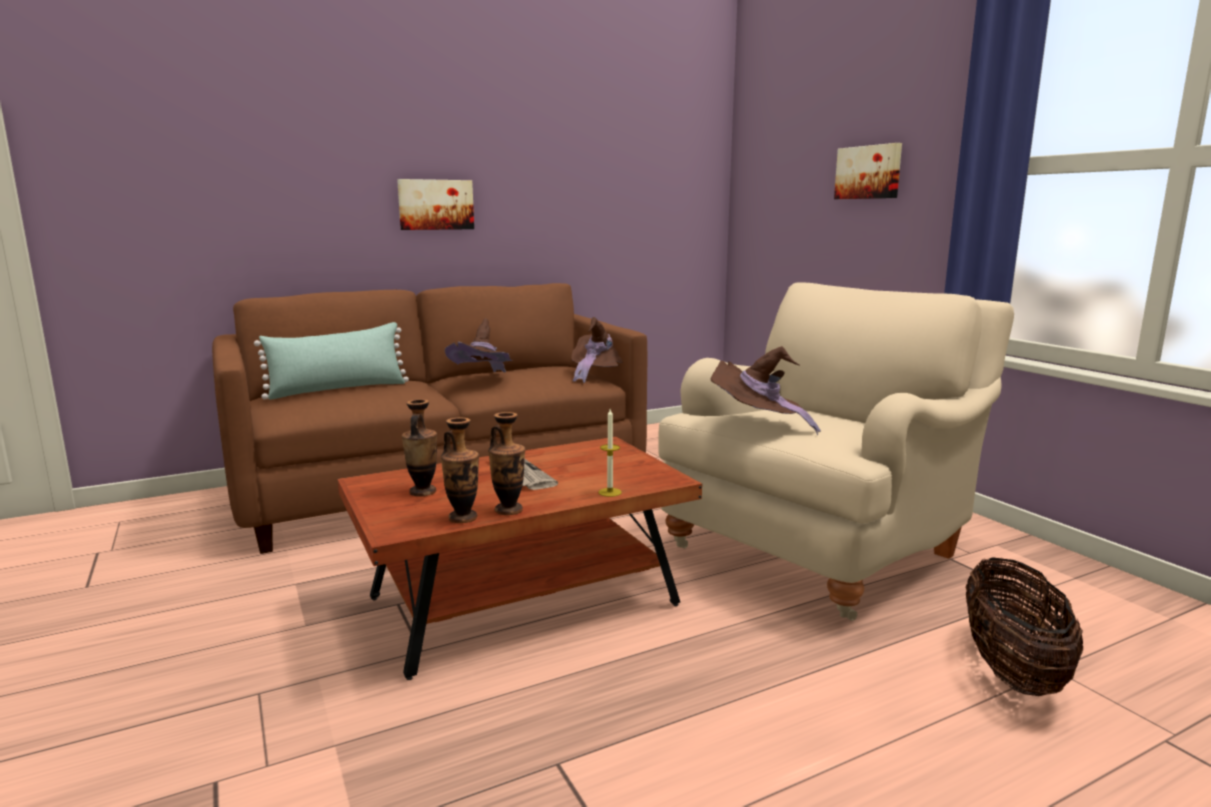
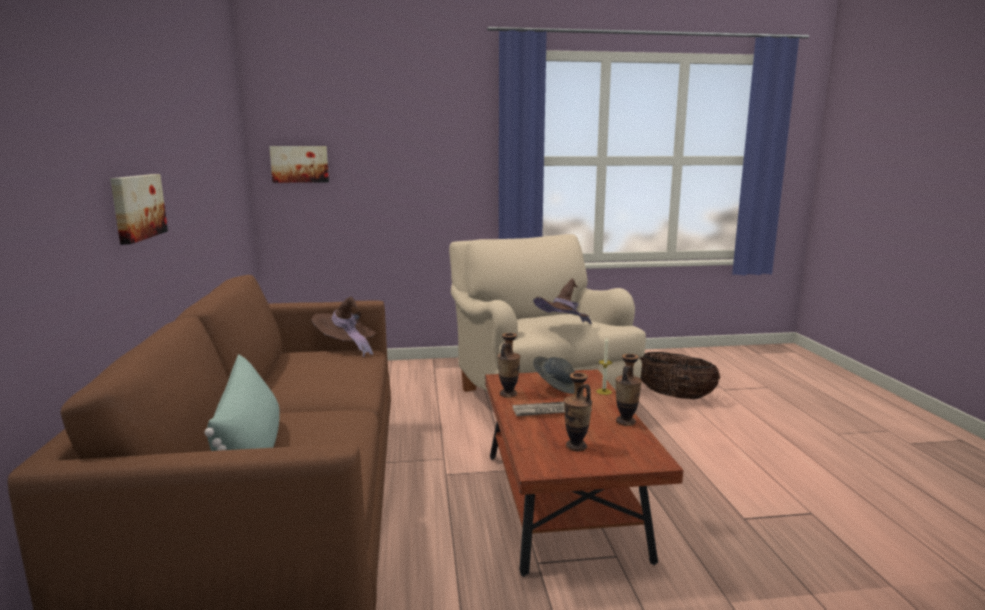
camera: 70 degrees left, 0 degrees up
(463, 518) = (636, 436): vase -> vase (508, 394)
(483, 381) = (315, 385): brown hat -> none
(603, 468) = (557, 387): none -> grey hat
(869, 172) = (414, 159): picture -> picture (300, 164)

